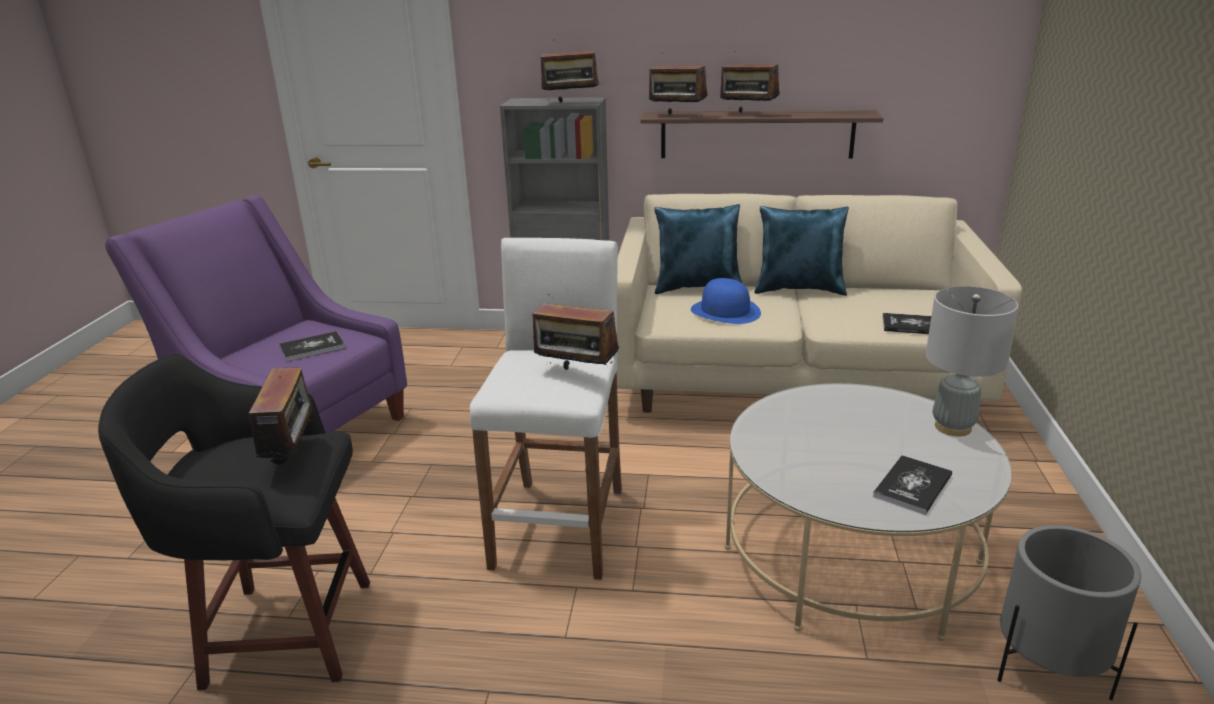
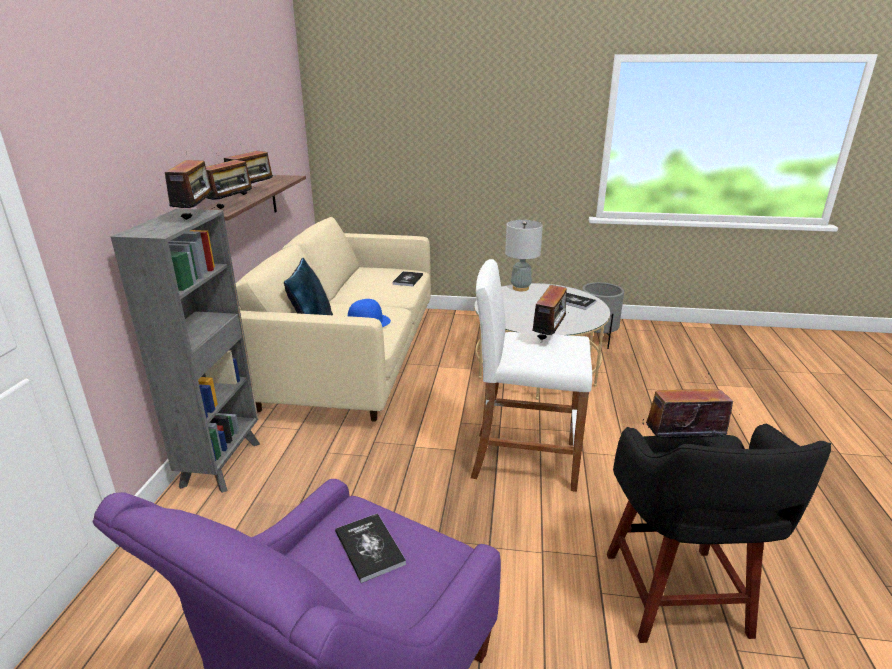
camera: 90 degrees left, 0 degrees up
(799, 289) = (337, 299): blue pillow -> none

